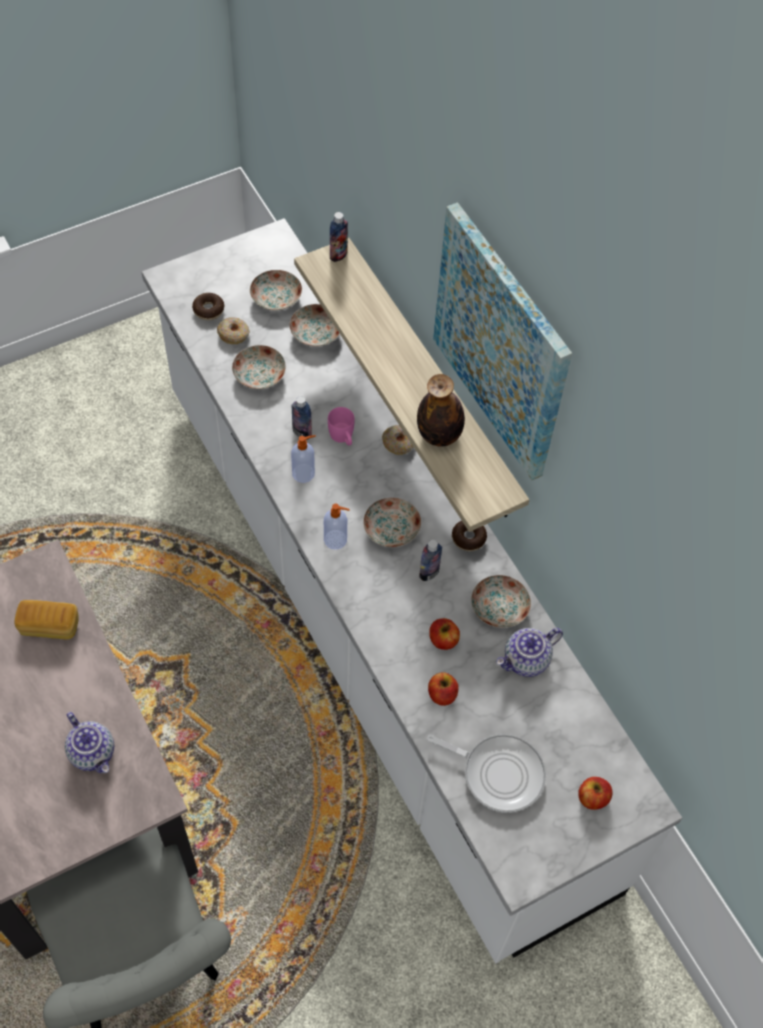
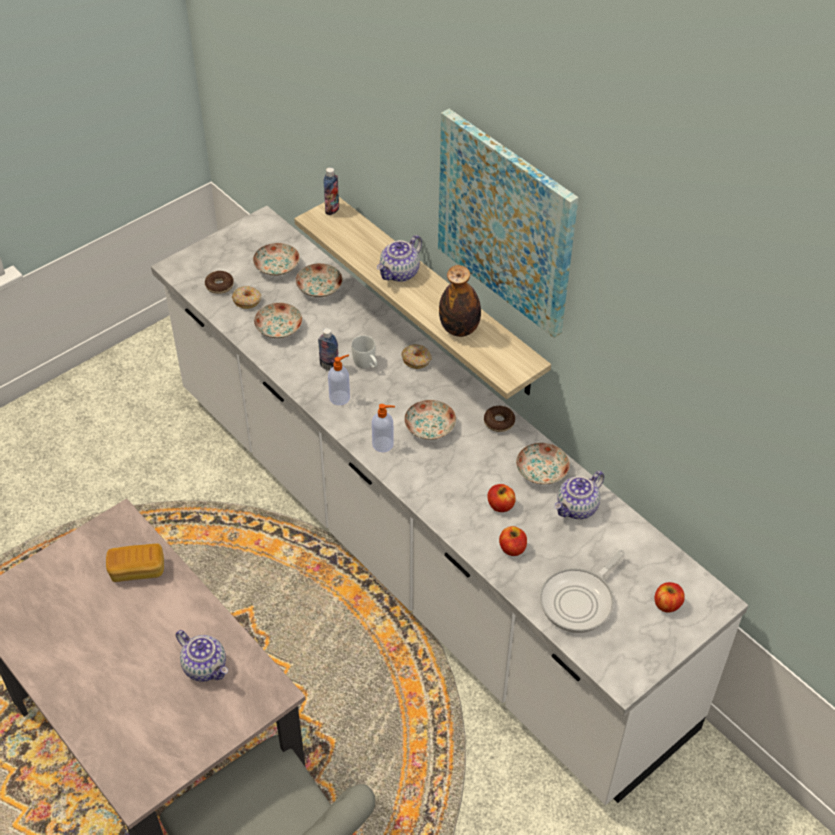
camera: 10 degrees left, 10 degrees down
(343, 437) = (366, 364): pink mug -> white mug
(392, 351) = (400, 273): none -> teapot
(429, 573) = (472, 455): bottle -> none
(498, 773) = (579, 601): frying pan -> frying pan turned 120 degrees clockwise

